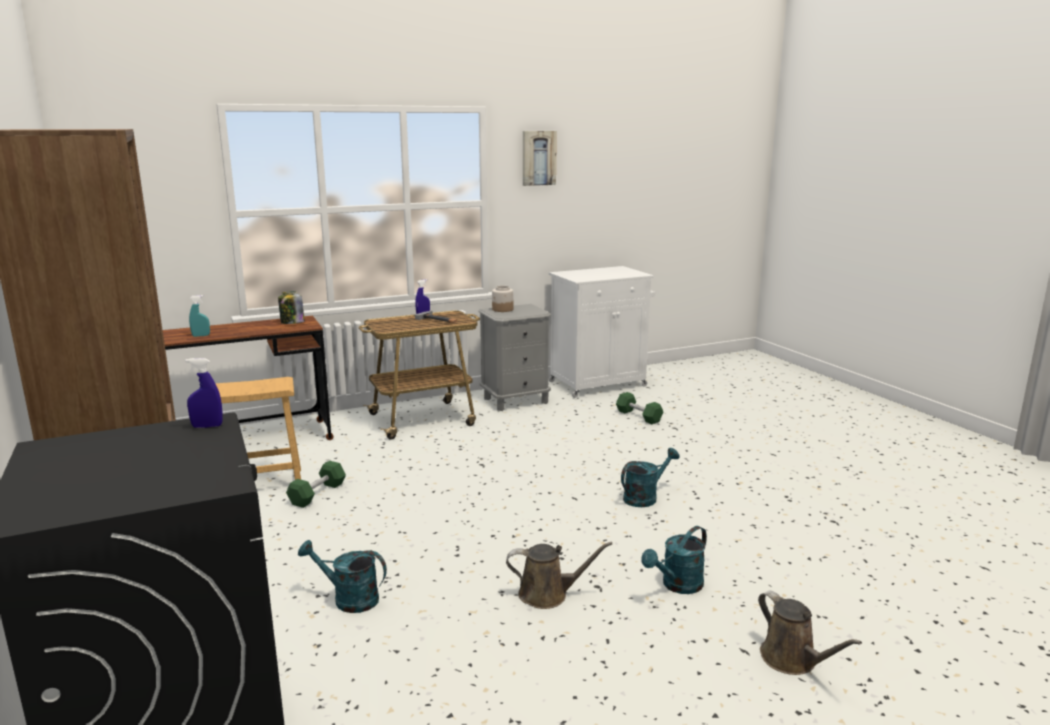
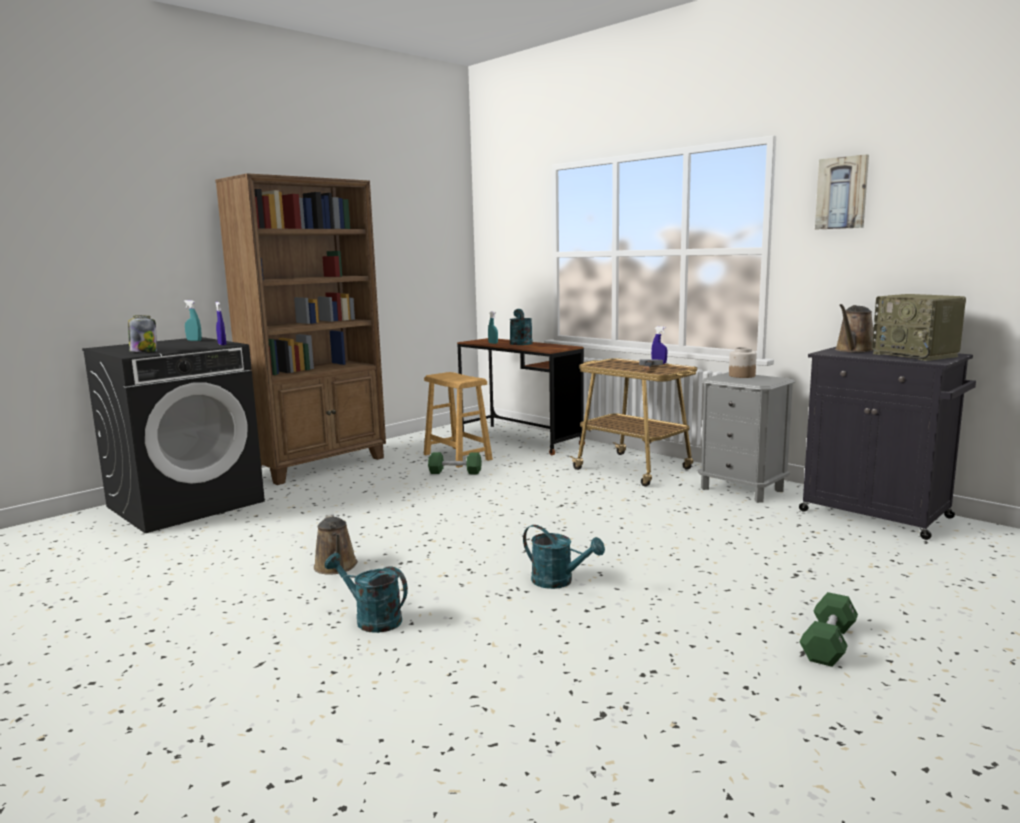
camera: 70 degrees right, 5 degrees down
(87, 445) = (194, 340): none -> turquoise spray bottle
(292, 323) = (553, 347): jar -> jar (144, 352)
(348, 599) = (311, 511): turquoise watering can -> turquoise watering can (520, 343)
(599, 383) = (878, 515): white cabinet -> black cabinet
(614, 272) = (916, 355): none -> radio
(638, 416) = (800, 550): green dumbbell -> green dumbbell (828, 643)
(792, 660) = (245, 692): brown watering can -> brown watering can (854, 350)

